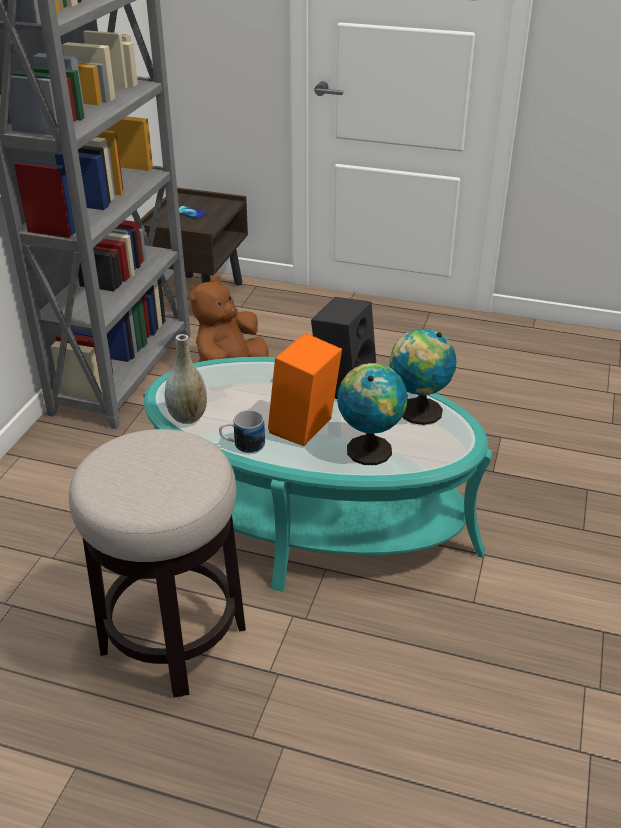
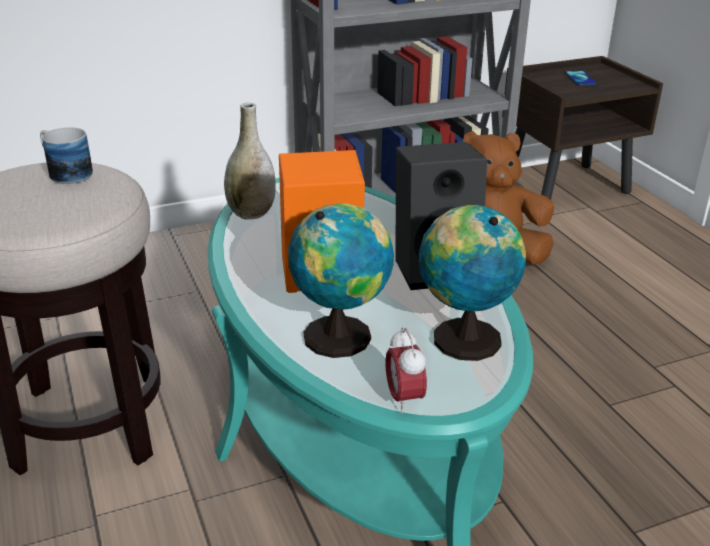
camera: 50 degrees right, 5 degrees down
(242, 445) = (243, 258): mug -> mug (65, 173)
(446, 456) = (404, 399): none -> alarm clock

